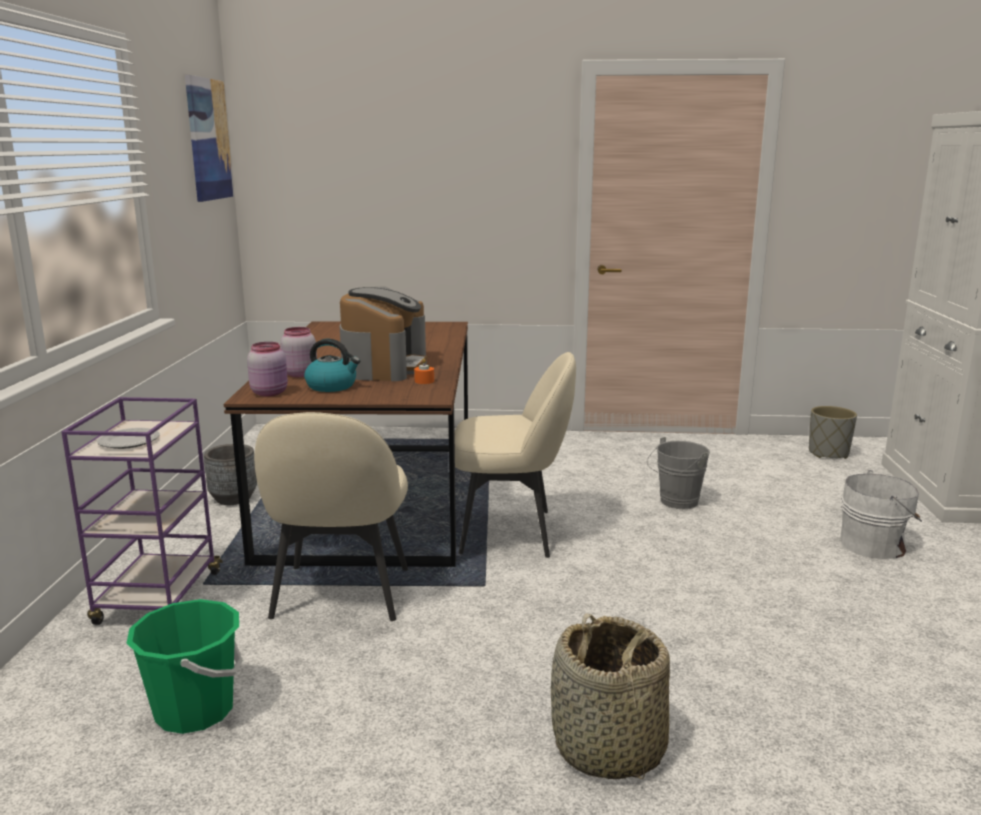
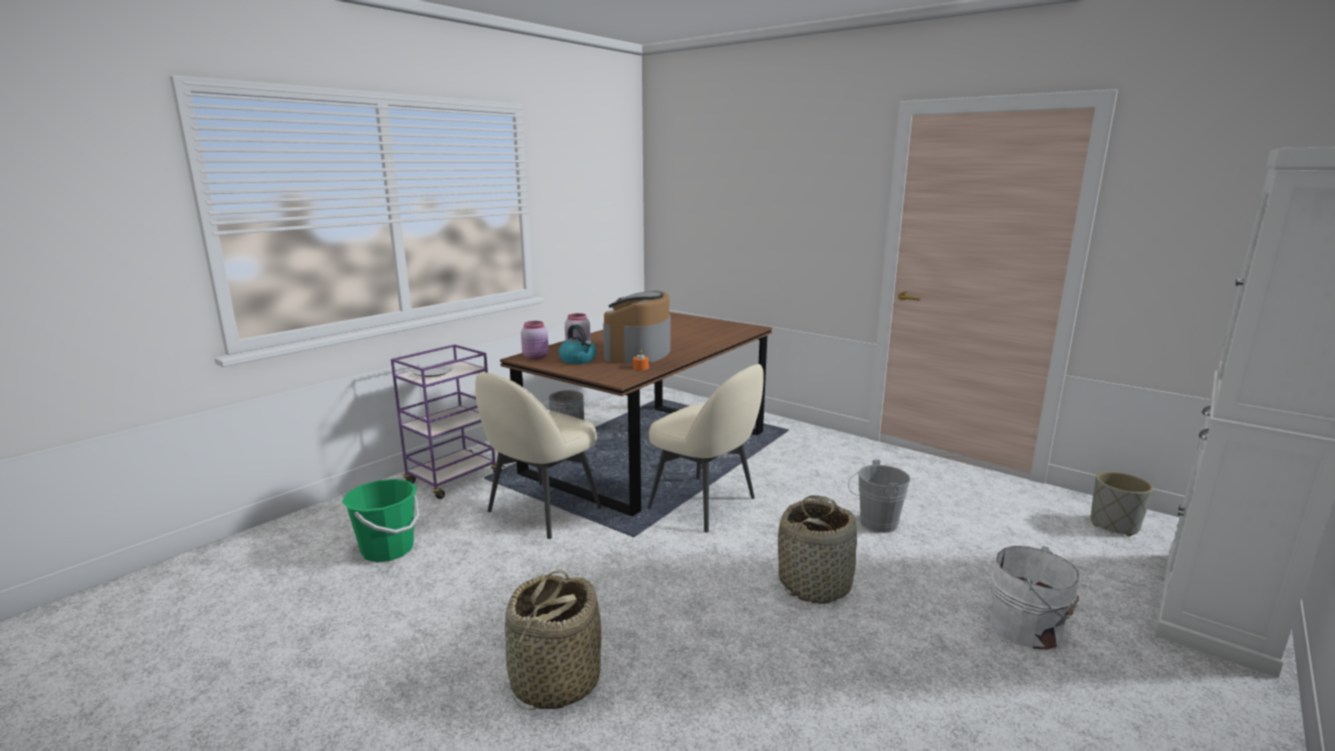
camera: 35 degrees right, 0 degrees up
(208, 139) = (612, 172): picture -> none
(384, 366) = (638, 352): coffee machine -> coffee machine turned 150 degrees clockwise
(700, 568) = (815, 583): none -> basket

